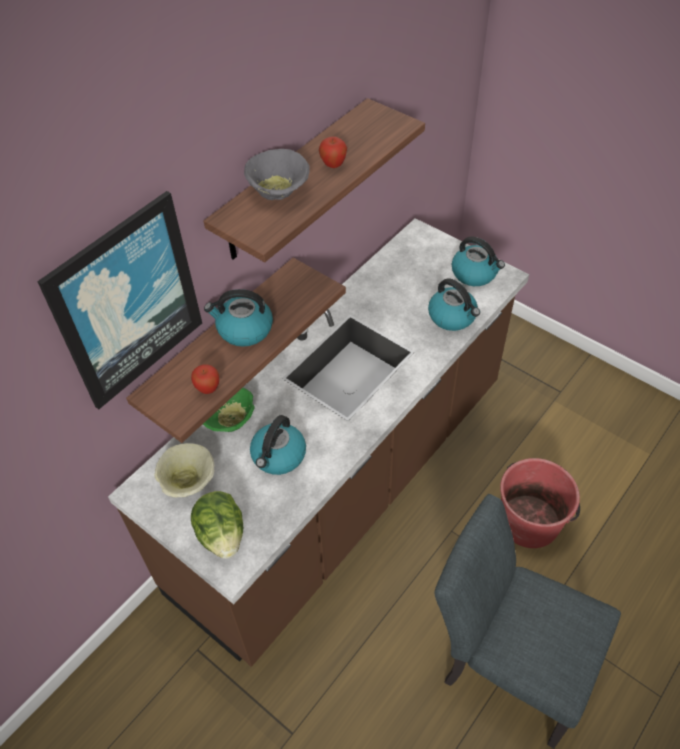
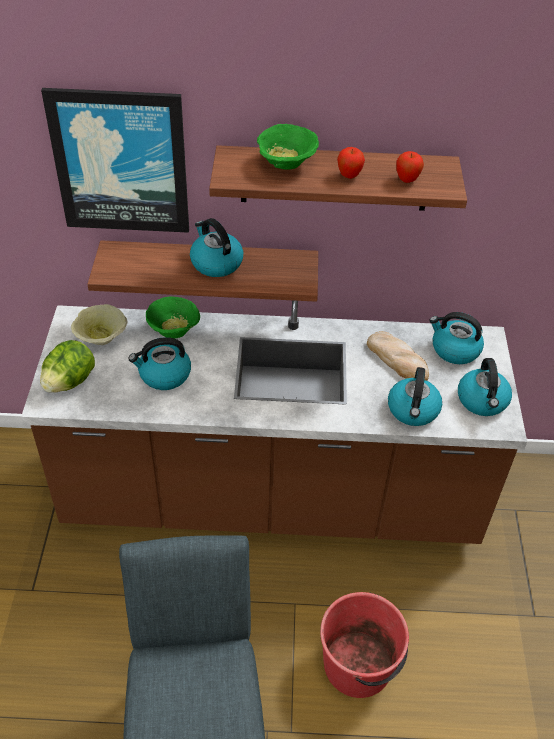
camera: 50 degrees right, 5 degrees down
(208, 389) = (142, 274): apple -> apple (407, 180)
(279, 192) = (286, 164): grey bowl -> green bowl
(395, 294) = (398, 360): none -> bread
(413, 257) = (454, 350): none -> kettle

